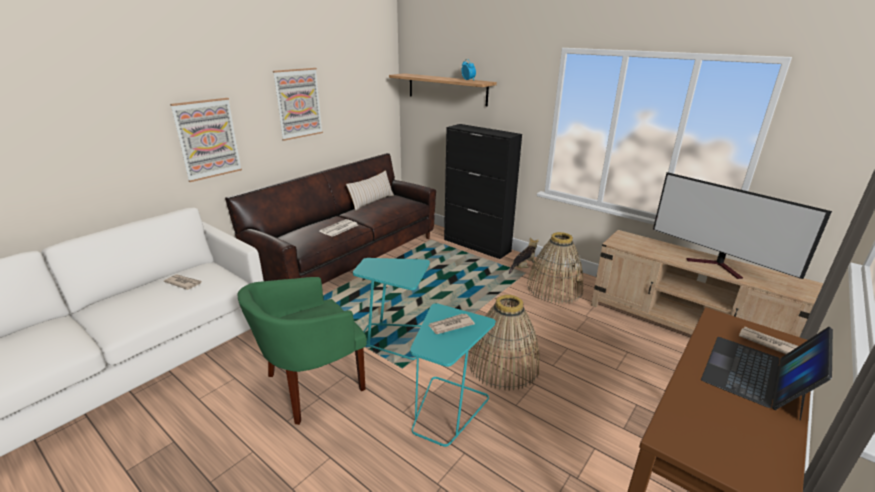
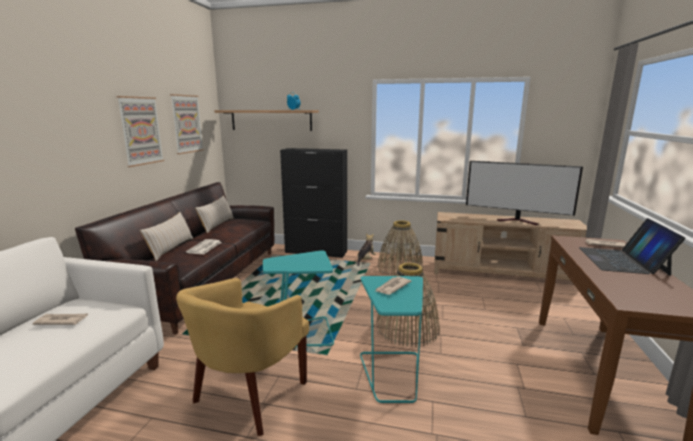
camera: 25 degrees left, 10 degrees down
(207, 139) = (53, 162): picture -> picture (186, 124)
(312, 224) = (171, 248): none -> beige pillow
(312, 385) = (249, 395): green armchair -> yellow armchair

